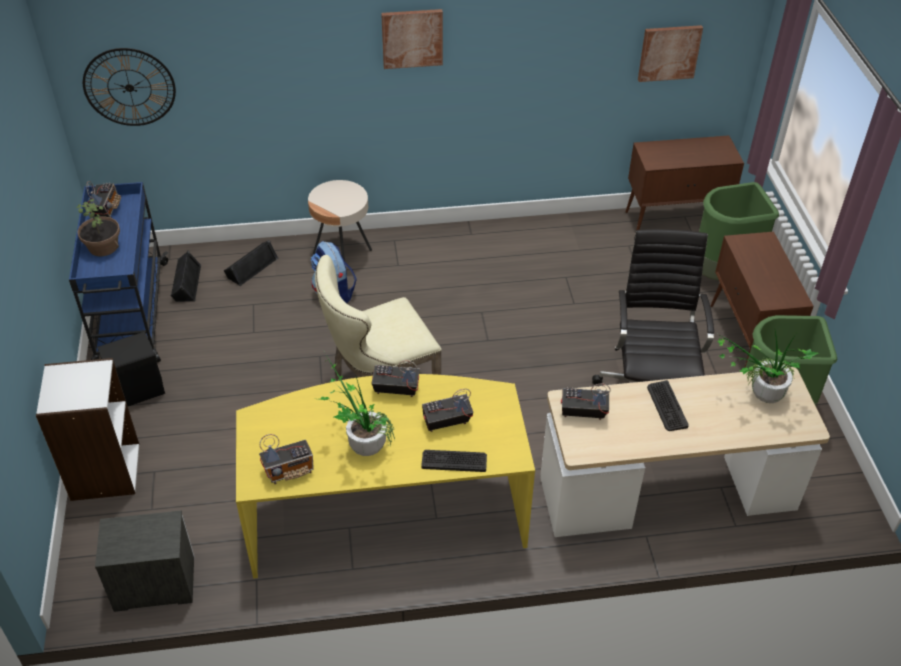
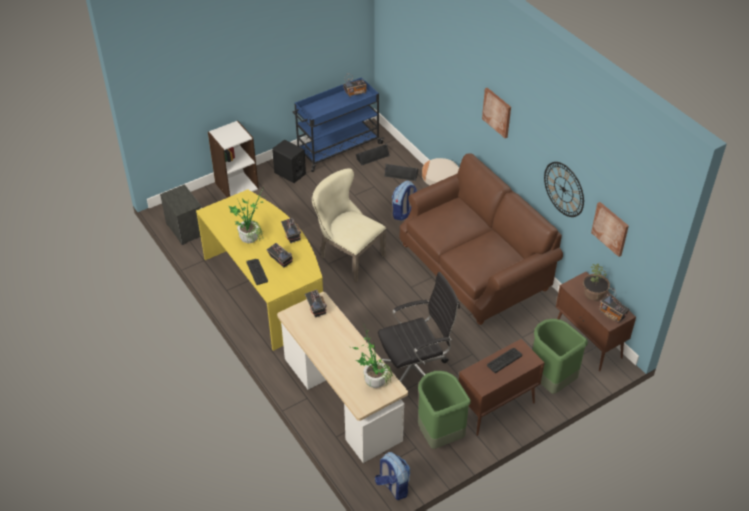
camera: 65 degrees right, 0 degrees up
(103, 246) = (329, 104): potted plant -> potted plant (594, 293)
(129, 87) = (396, 45): wall clock -> wall clock (563, 189)
(289, 471) = (221, 220): radio -> radio (612, 315)
(490, 265) = (475, 267): none -> brown sofa
(667, 406) = (341, 341): keyboard -> keyboard (504, 360)
(847, 492) = (393, 486): none -> backpack

